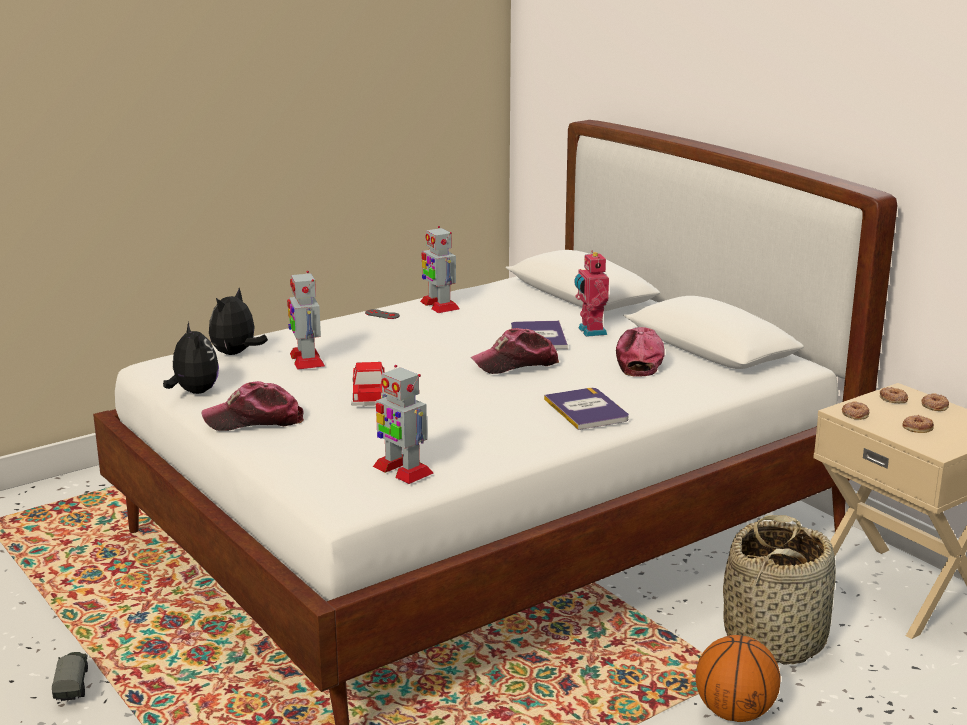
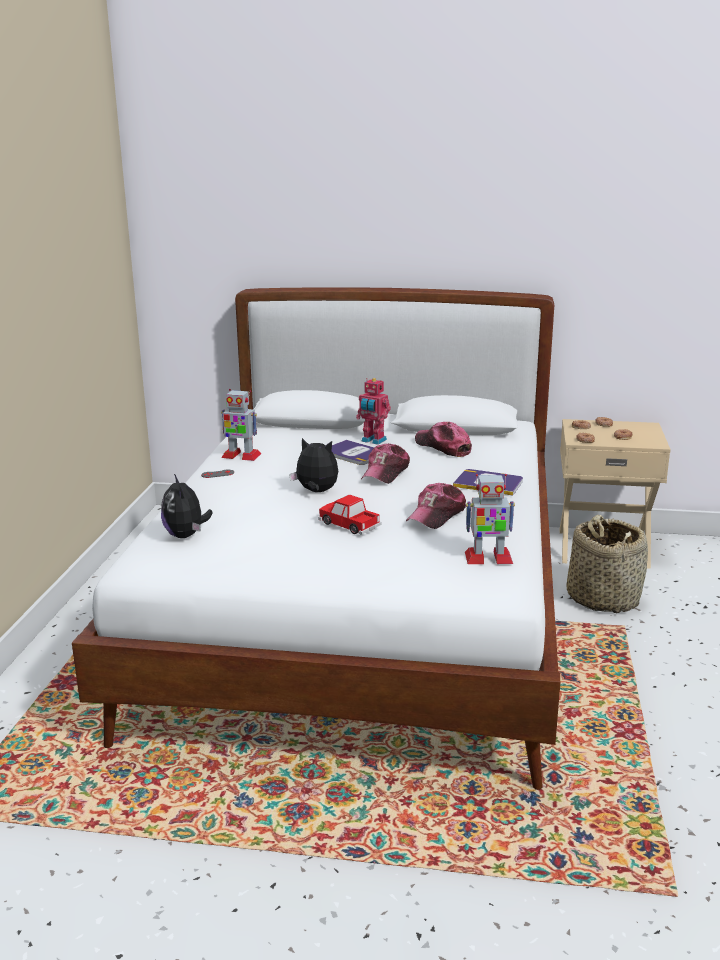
camera: 45 degrees left, 0 degrees up
(72, 686) = (292, 878): toy truck -> none
(194, 392) = (222, 573): plush toy -> plush toy (316, 492)
(254, 420) = (318, 572): cap -> cap (437, 515)
(306, 360) = (254, 519): toy robot -> none
(735, 713) = (658, 645): basketball -> none

